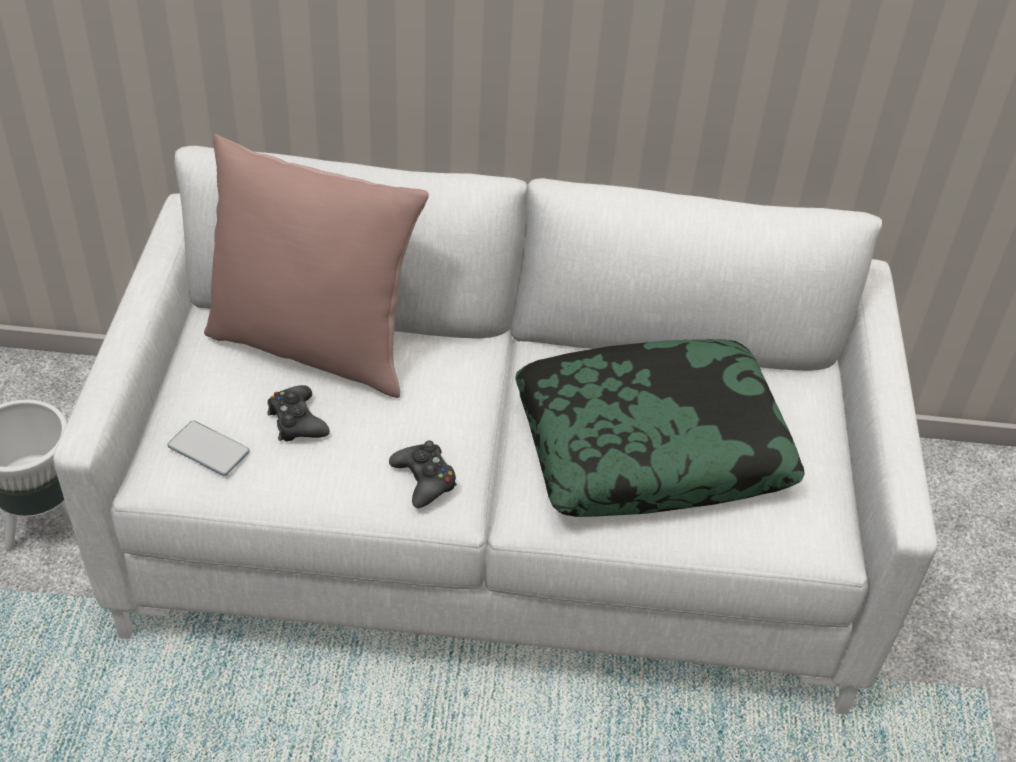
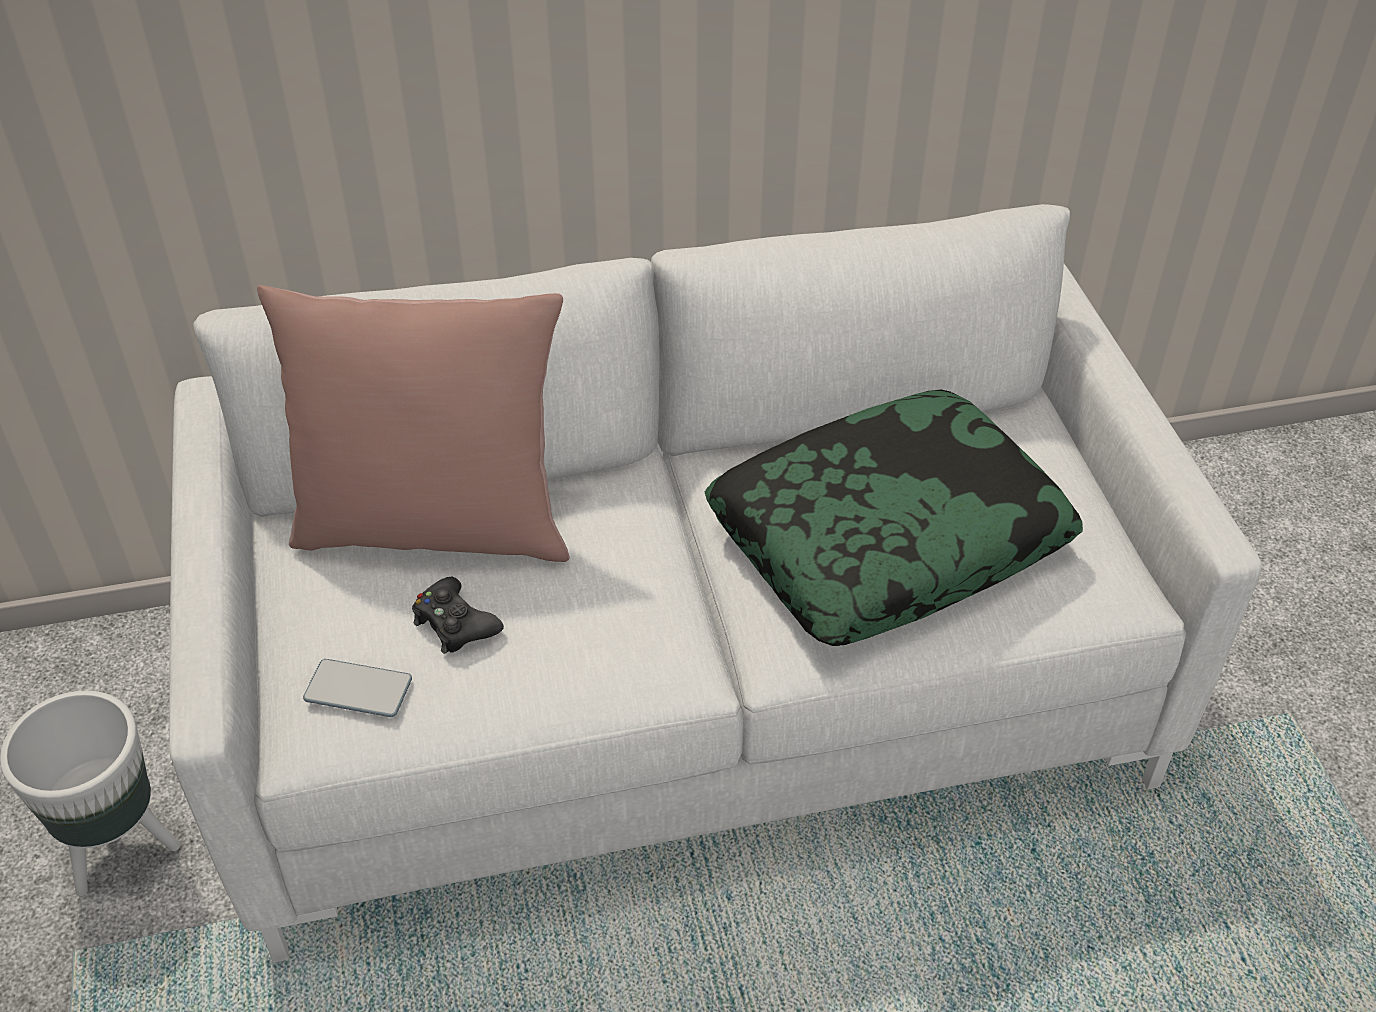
camera: 15 degrees left, 0 degrees up
(424, 480) = (643, 652): black game controller -> none

